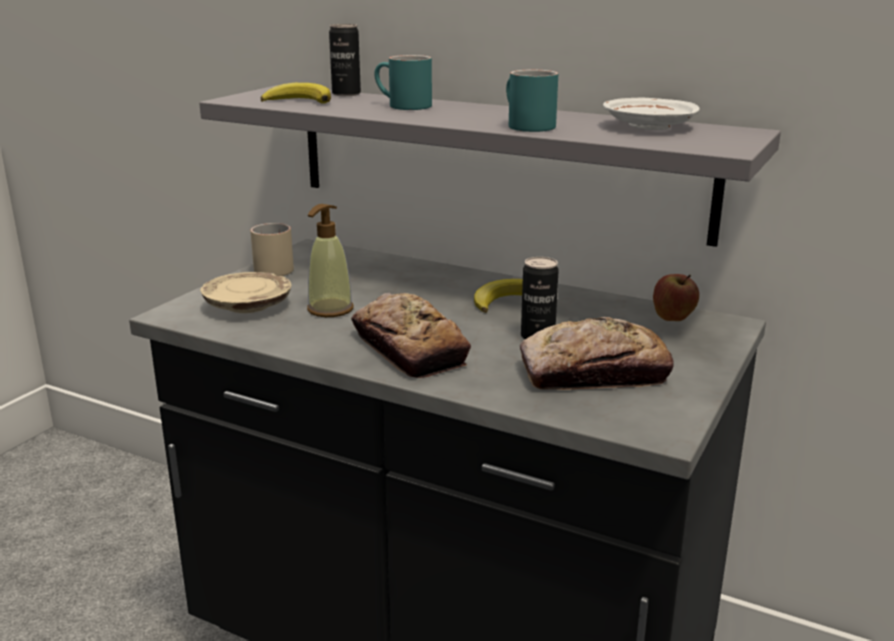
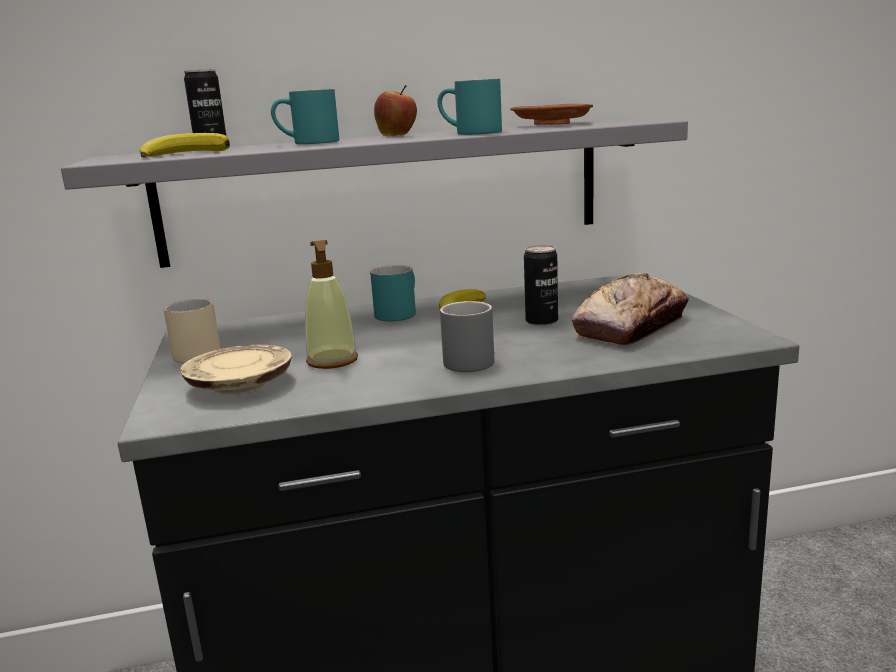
camera: 40 degrees left, 5 degrees down
(409, 349) = (471, 359): bread -> grey mug
(460, 283) = (398, 313): none -> turquoise mug
(648, 126) = (551, 124): white plate -> brown plate
(673, 319) = (594, 286): apple -> apple (397, 135)

